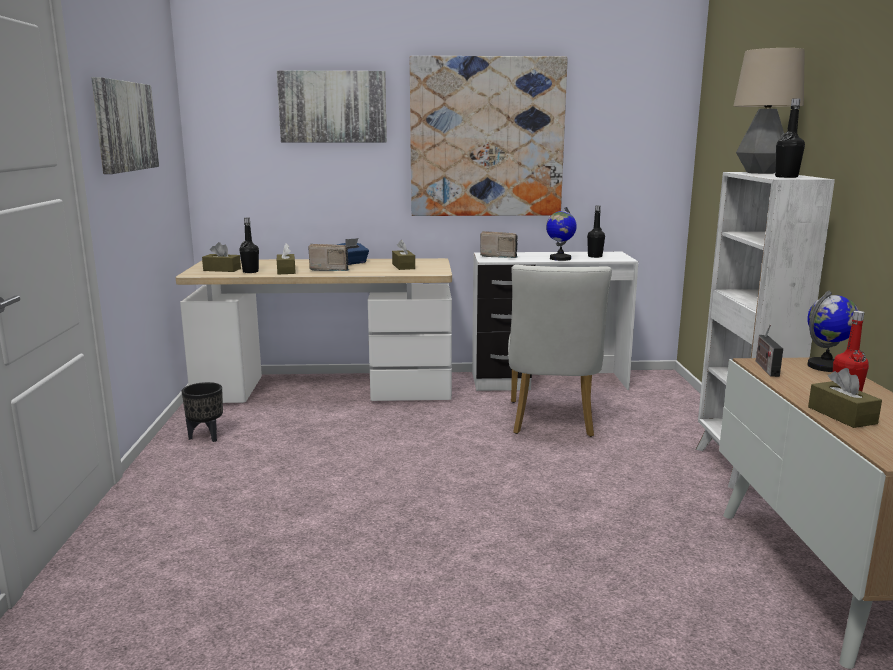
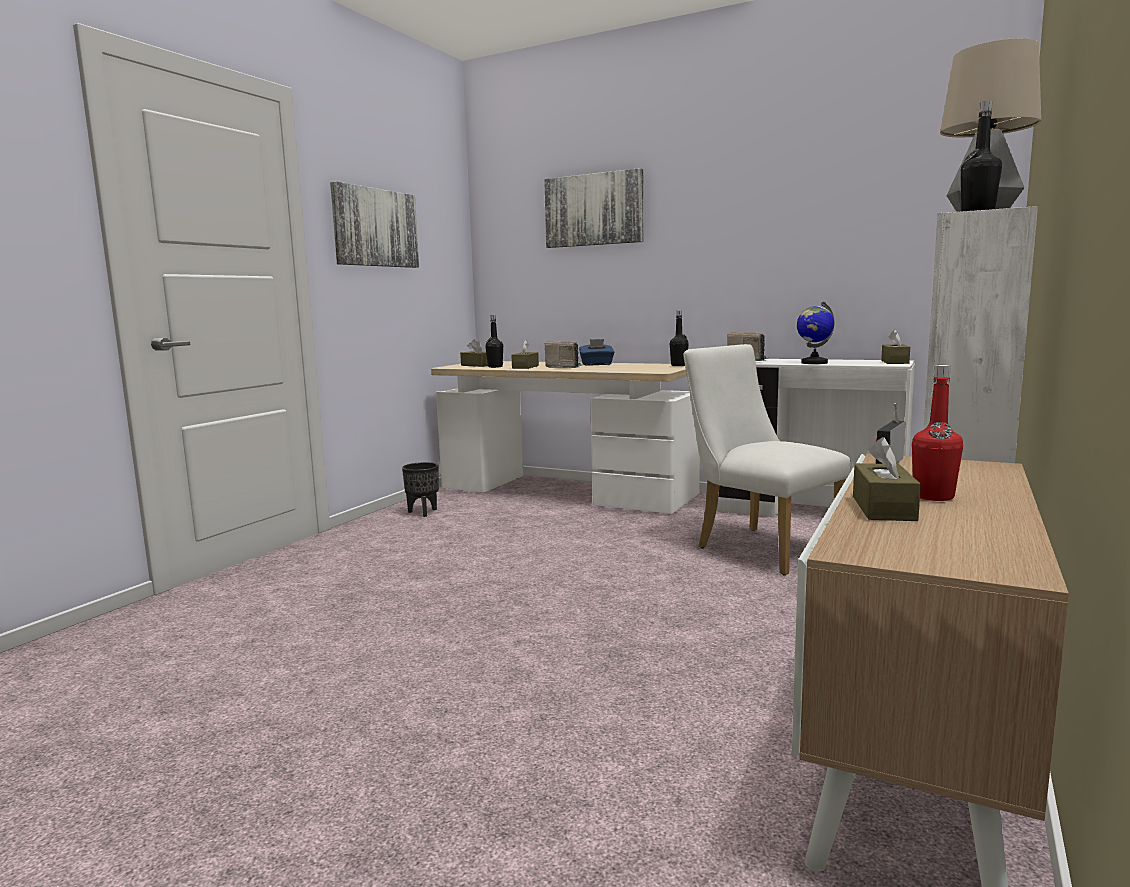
camera: 30 degrees right, 5 degrees down
(403, 266) = (639, 367): brown tissue box -> brown tissue box (894, 362)
(487, 138) = (748, 230): picture -> none
(551, 422) = (759, 547): white chair -> white chair turned 105 degrees clockwise
(595, 256) = (864, 362): black bottle -> black bottle (678, 365)
(826, 367) = (987, 470): globe -> none

